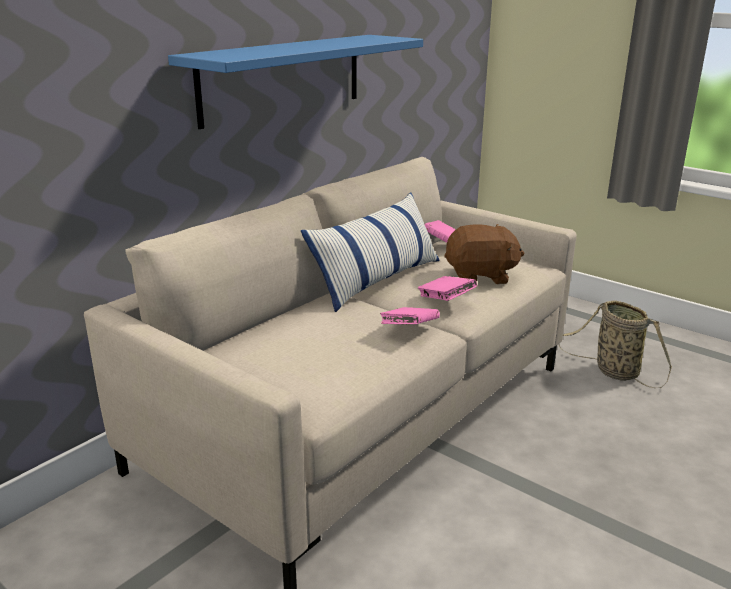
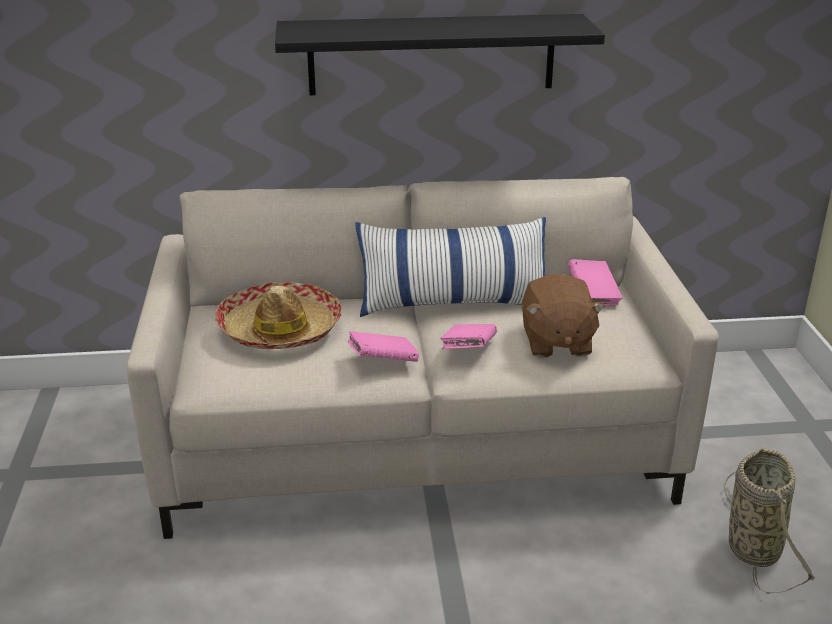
camera: 45 degrees right, 5 degrees up
(283, 78) = (431, 54): blue shelf -> black shelf
(296, 343) = (279, 329): none -> hat
(480, 276) = (556, 342): brown plush toy -> brown plush toy turned 45 degrees clockwise

